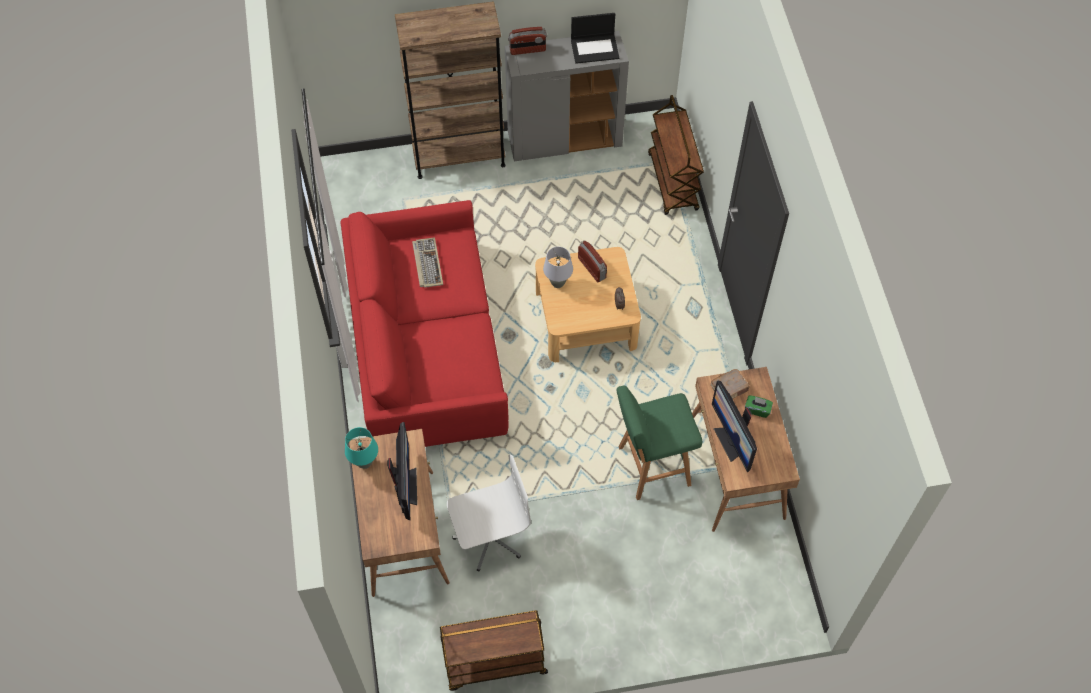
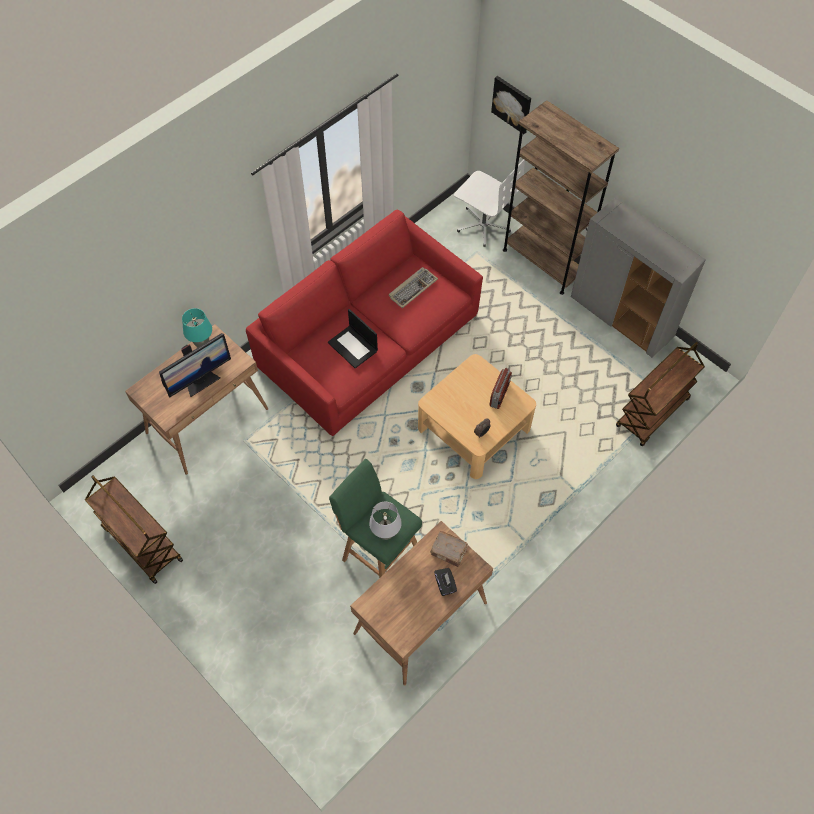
camera: 55 degrees right, 0 degrees up
(349, 44) = (512, 104): none -> picture
(489, 537) = (240, 477): white office chair -> white office chair (483, 225)
(527, 50) = (625, 213): radio -> none
(557, 284) = (466, 380): grey table lamp -> grey table lamp (385, 534)
(595, 48) = (671, 254): laptop -> laptop (353, 347)
(731, 442) = (399, 582): monitor -> none
(757, 409) = (445, 585): green tissue box -> black tissue box

